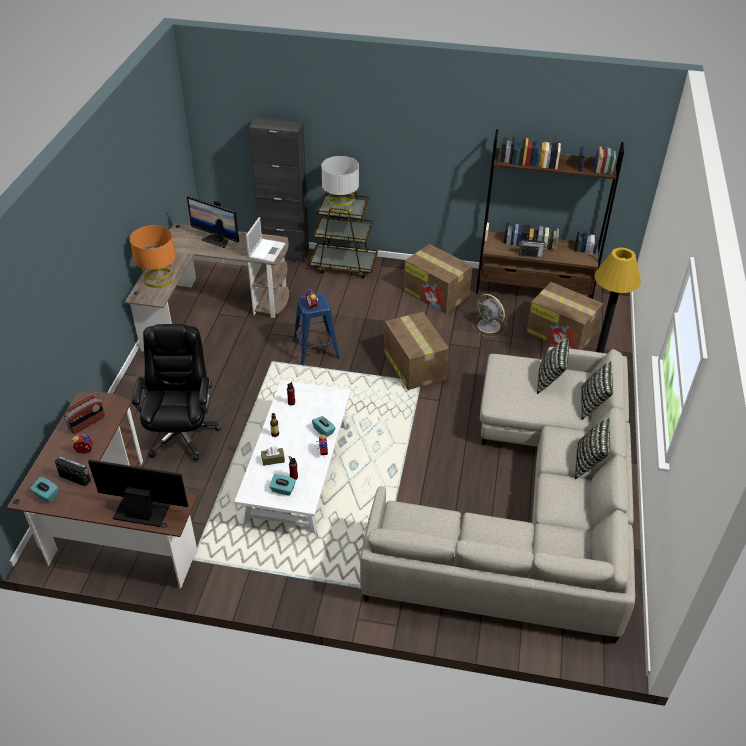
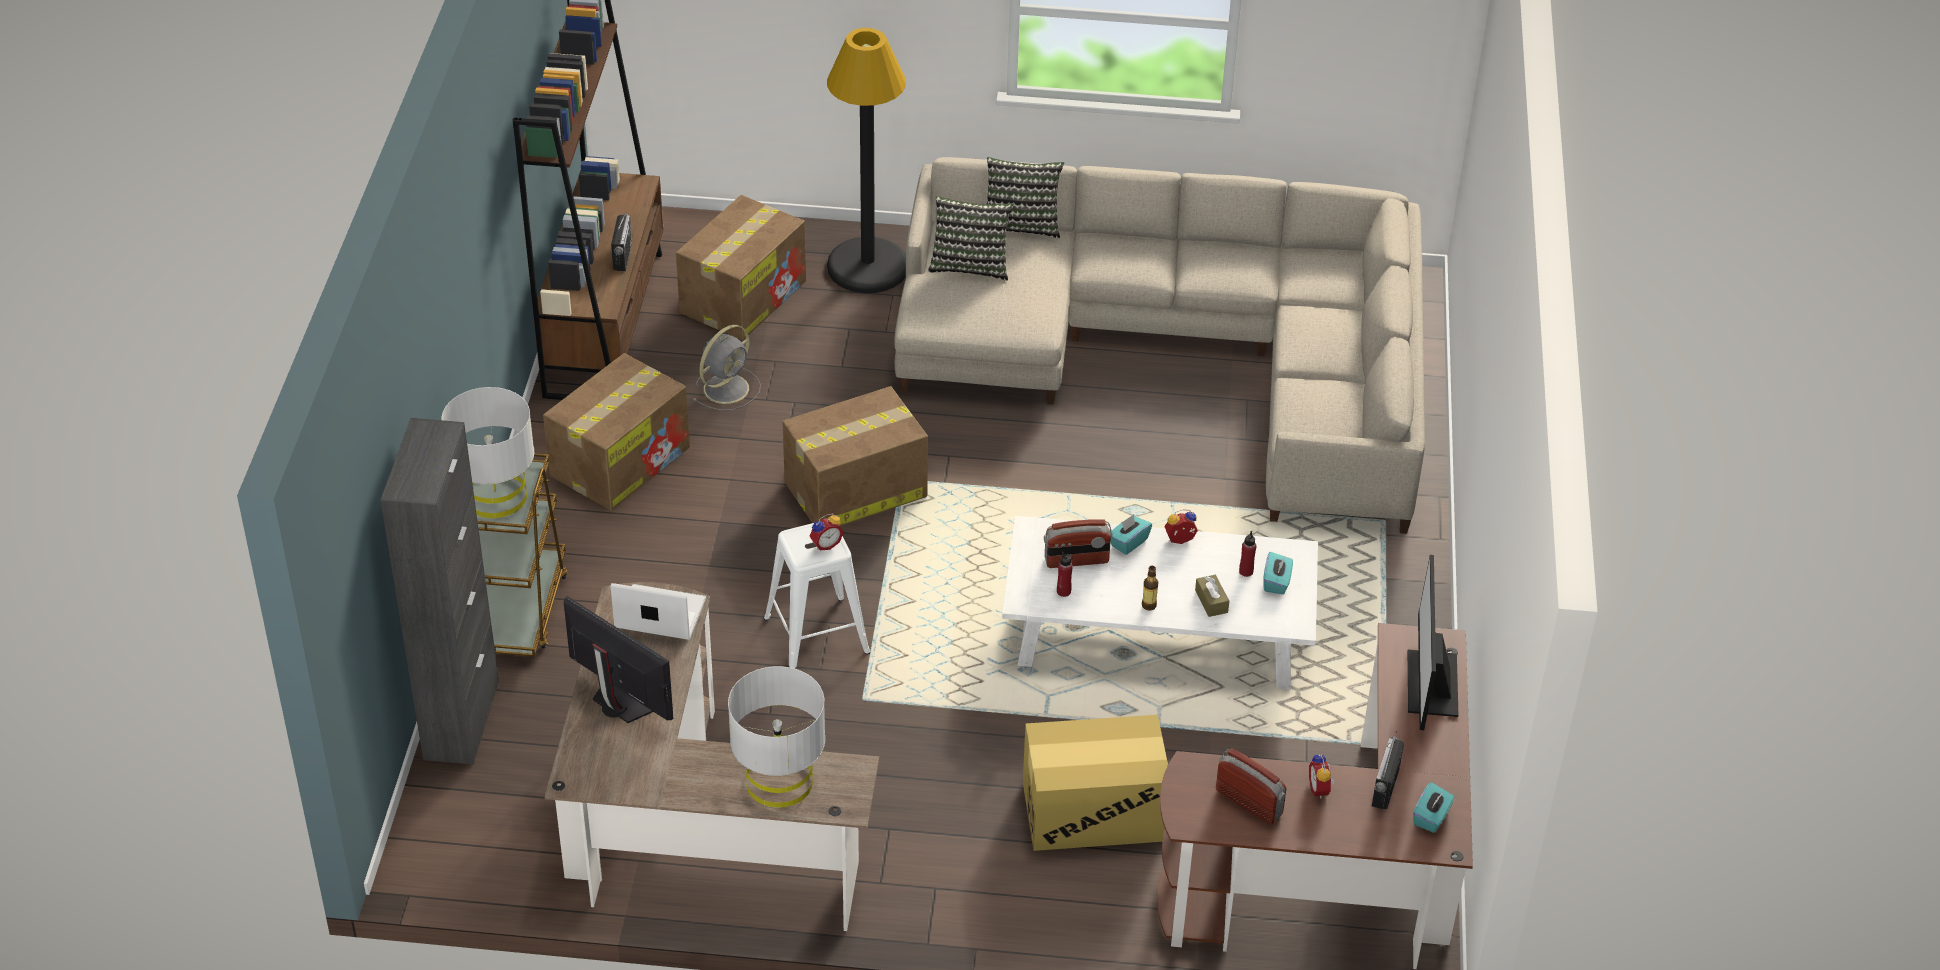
camera: 95 degrees left, 0 degrees up
(159, 279) = (779, 781): orange table lamp -> grey table lamp
(182, 433) = (1093, 811): black office chair -> cardboard box
(217, 240) = (619, 704): monitor -> monitor turned 75 degrees counterclockwise
(313, 409) = (1076, 560): none -> radio
(316, 349) = (817, 634): blue stool -> white stool
(588, 462) = (1151, 238): pillow -> none

